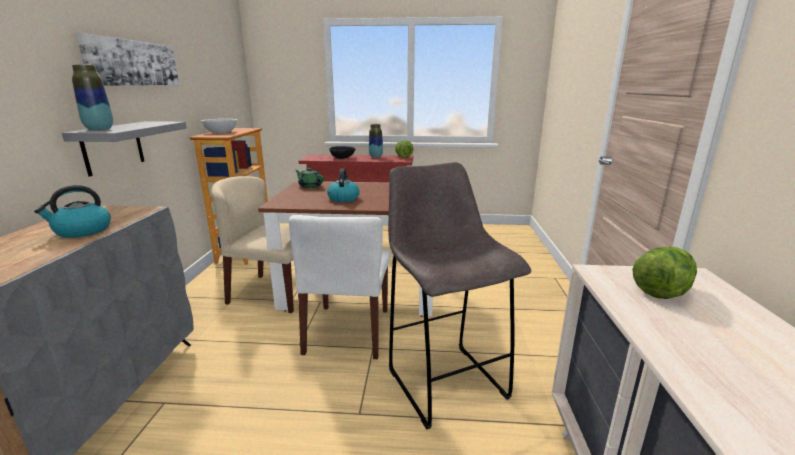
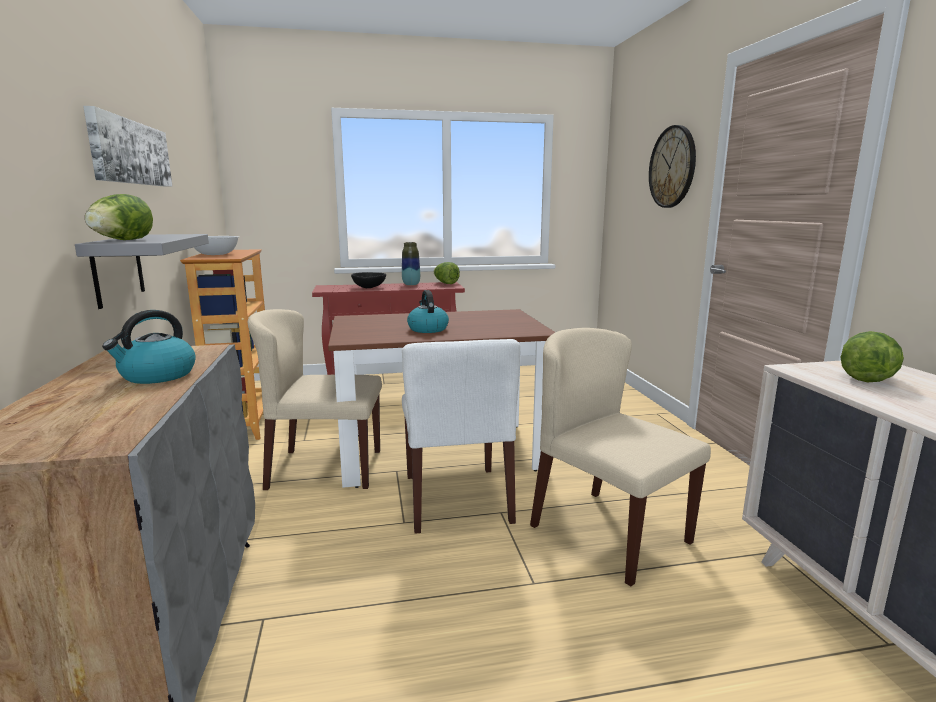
camera: 15 degrees left, 5 degrees down
(99, 129) = (122, 240): vase -> lettuce
(310, 186) = (365, 319): green teapot -> none
(445, 381) = (608, 533): grey stool -> beige chair
(588, 63) = (672, 167): none -> wall clock

